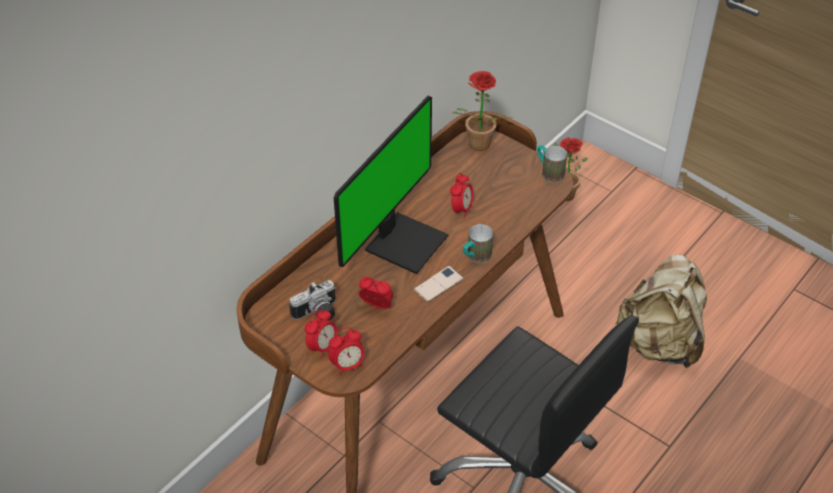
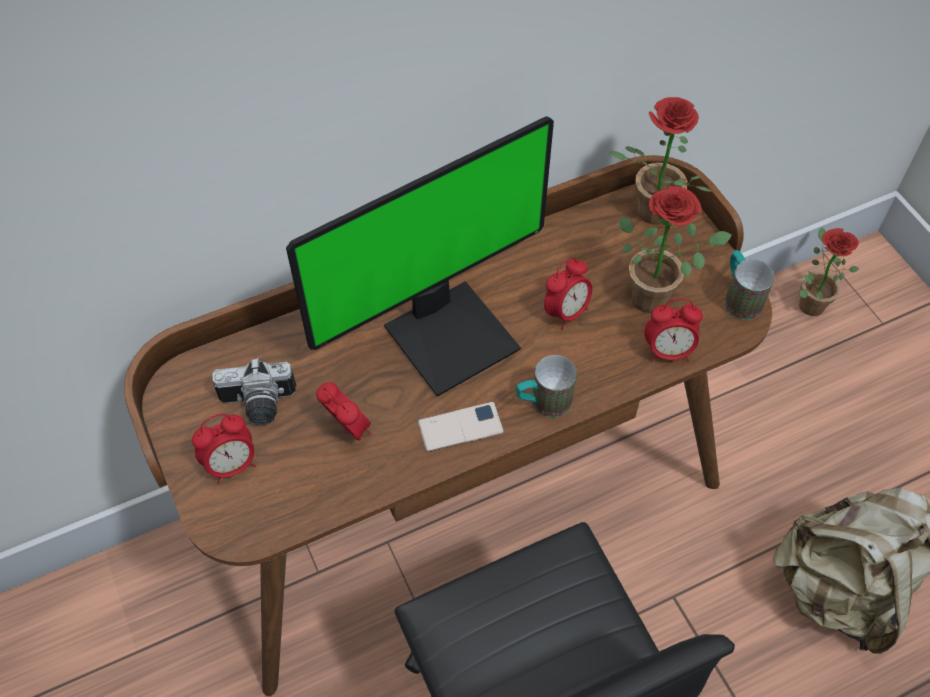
camera: 25 degrees right, 10 degrees up
(348, 365) = (248, 512): alarm clock -> alarm clock (668, 351)
(505, 185) = (657, 296): none -> potted plant

